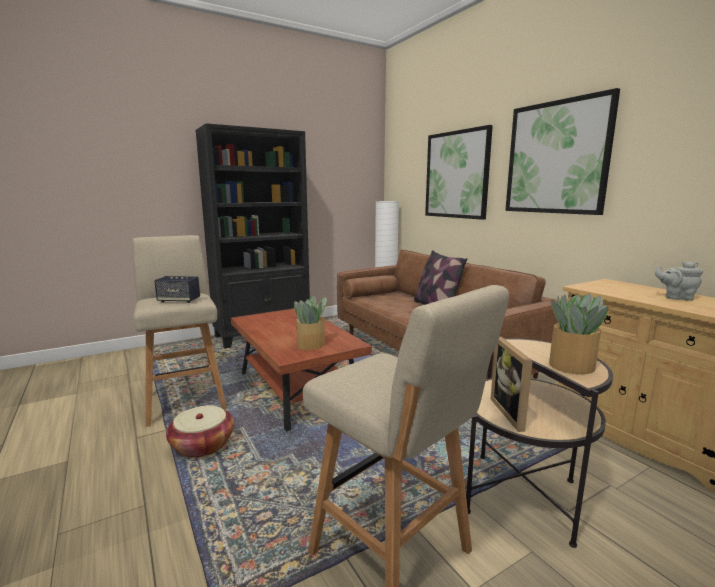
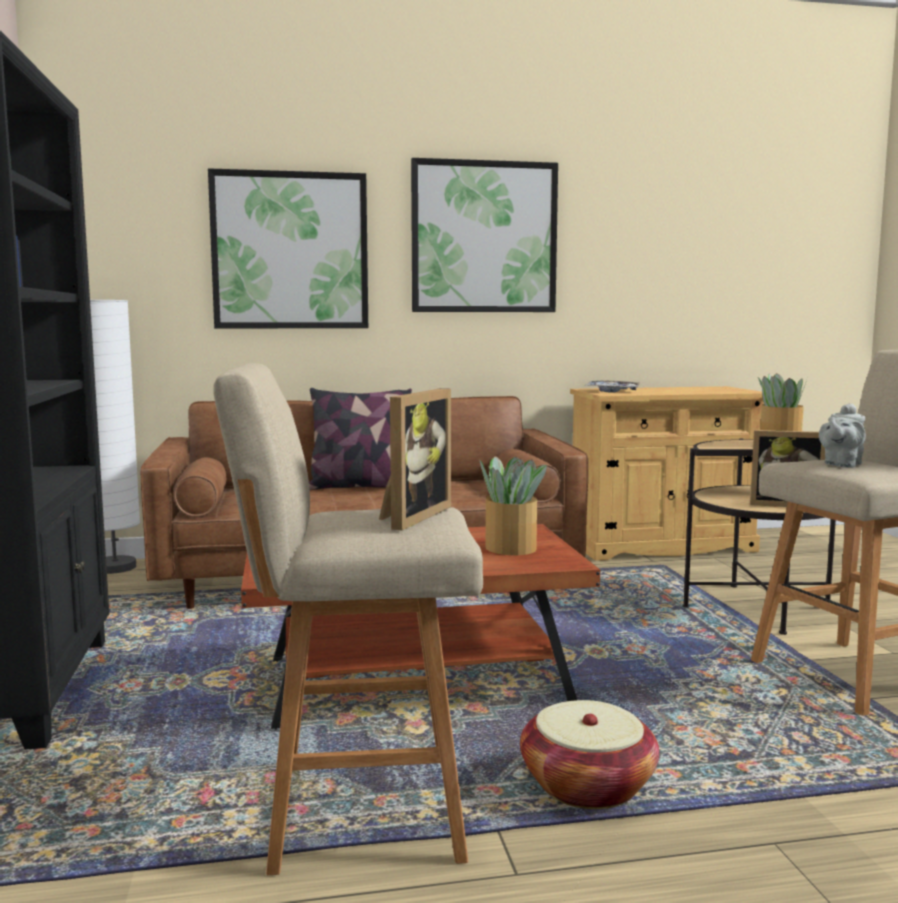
camera: 70 degrees left, 5 degrees down
(179, 300) = (410, 516): speaker -> picture frame
(605, 286) = (612, 391): none -> tray
(676, 297) = (670, 389): grey teapot -> grey teapot (841, 465)

